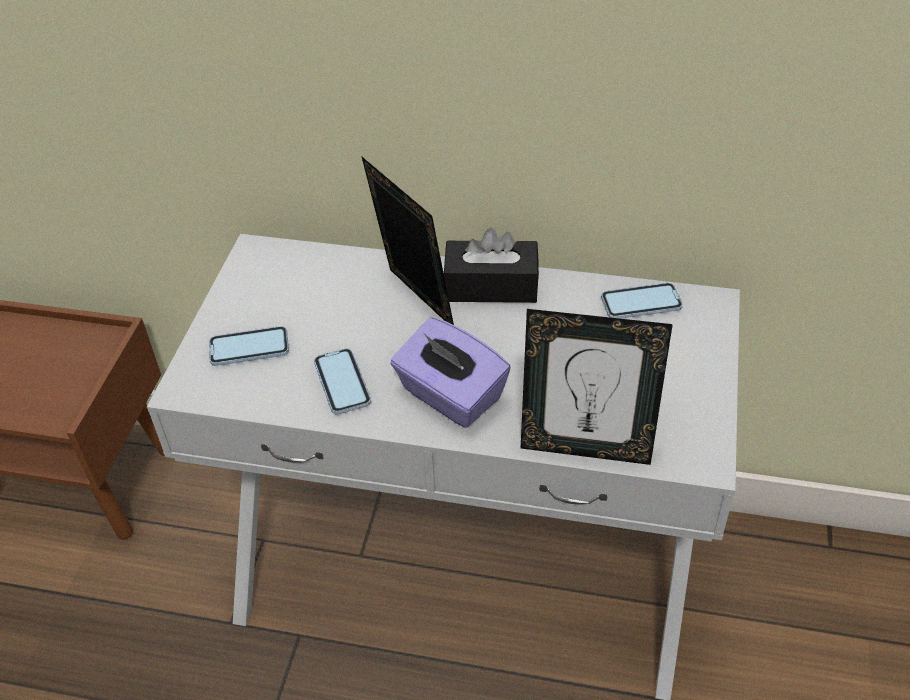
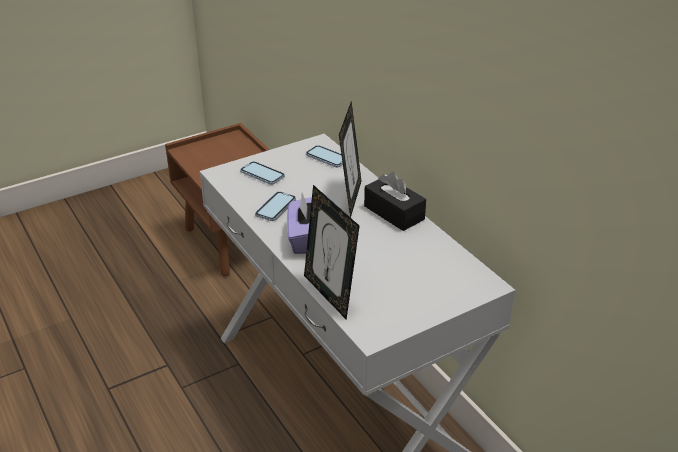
camera: 45 degrees right, 10 degrees down
(641, 303) = (452, 262): phone -> phone (327, 157)

